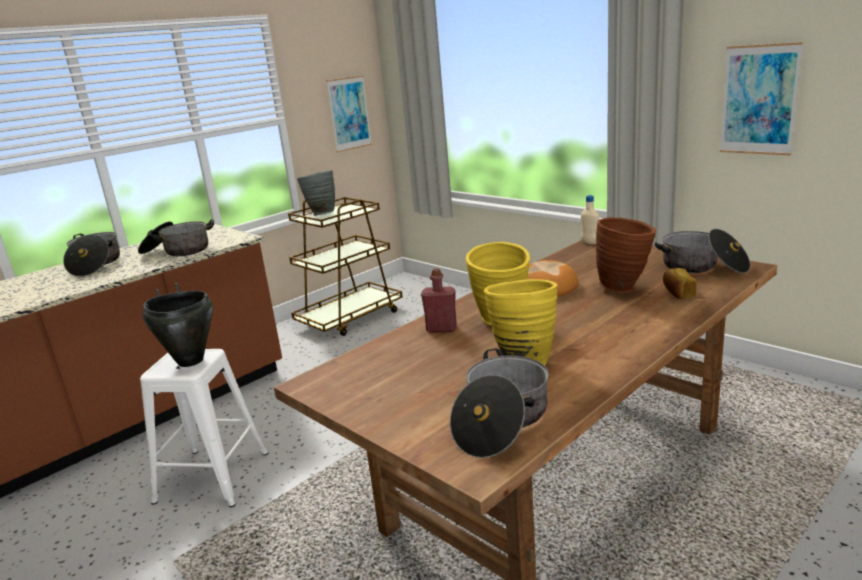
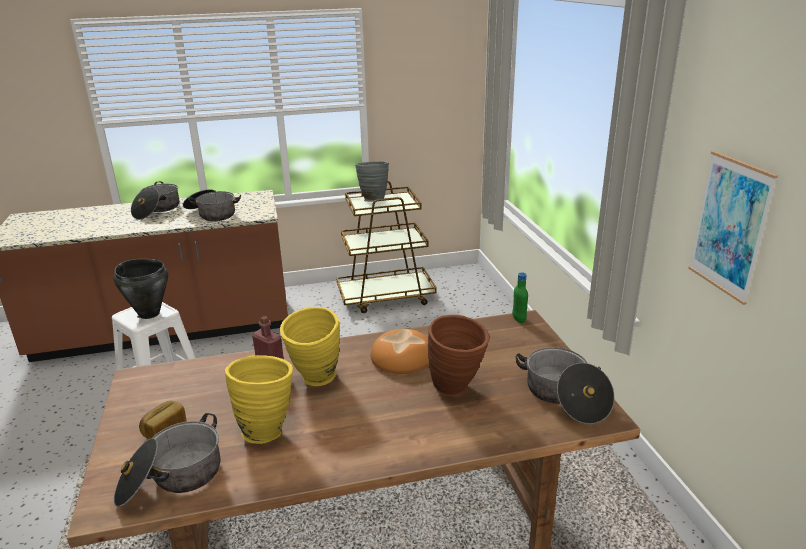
camera: 30 degrees right, 5 degrees up
(349, 113) = (439, 105): picture -> none
(589, 242) = (519, 319): beige bottle -> green bottle
(677, 293) = (489, 417): bread -> bread (164, 428)

